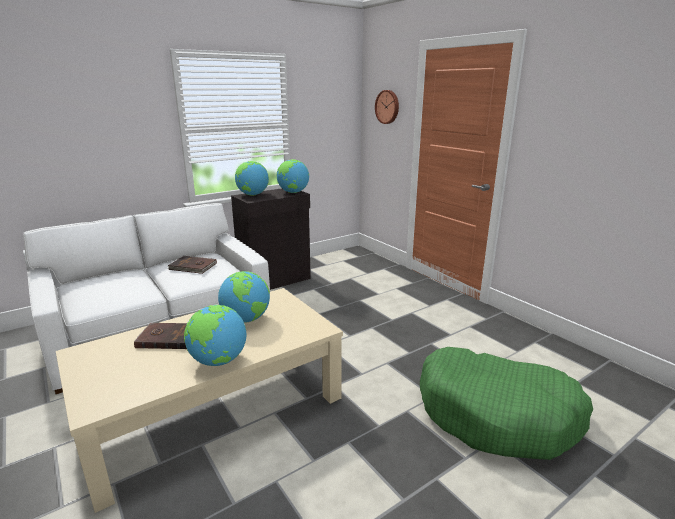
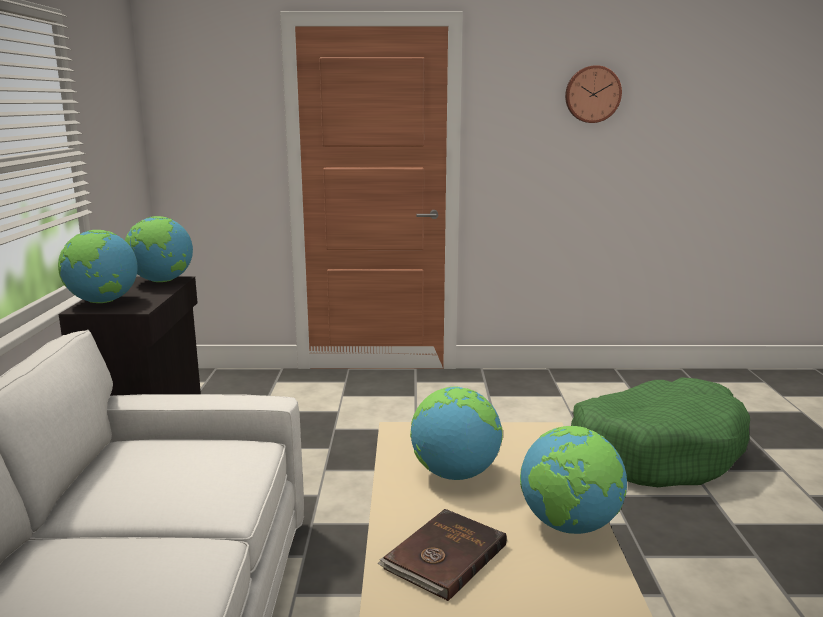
camera: 55 degrees left, 5 degrees down
(193, 267) = (163, 471): brown book -> none
(388, 107) = (218, 115): wall clock -> wall clock (592, 94)

